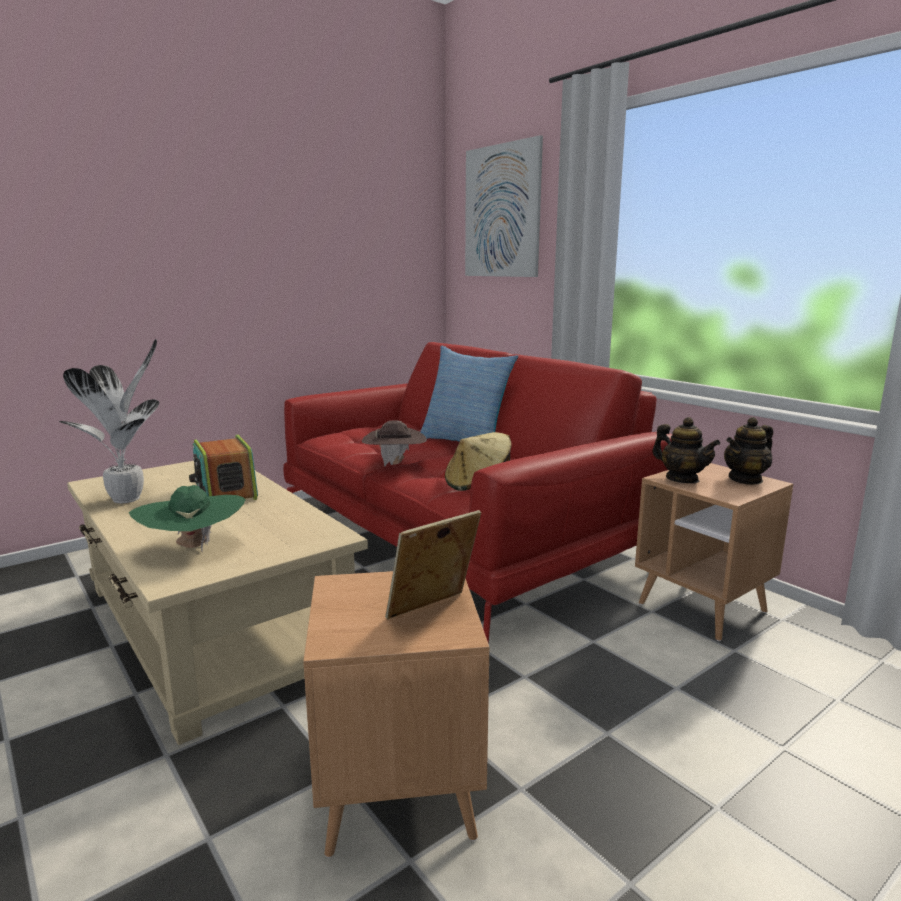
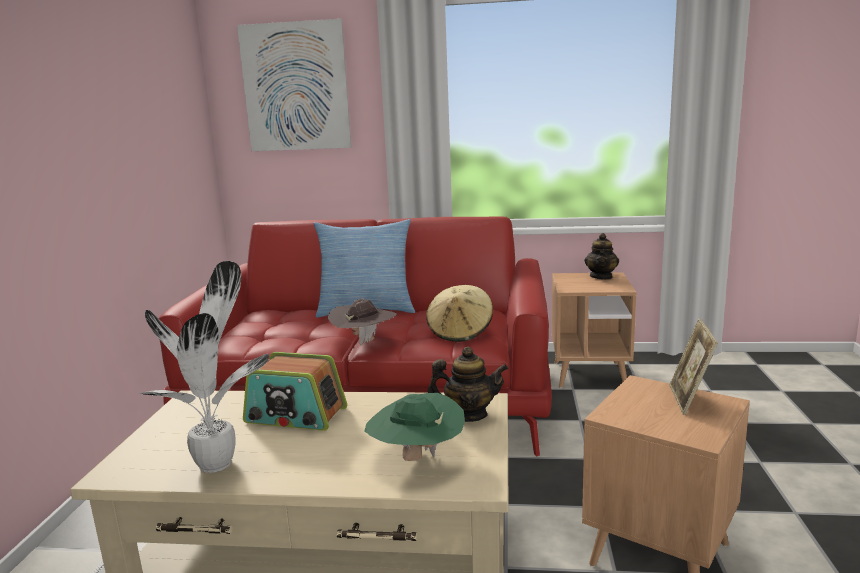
camera: 45 degrees left, 0 degrees up
(682, 479) = (577, 286): teapot -> teapot (469, 415)

